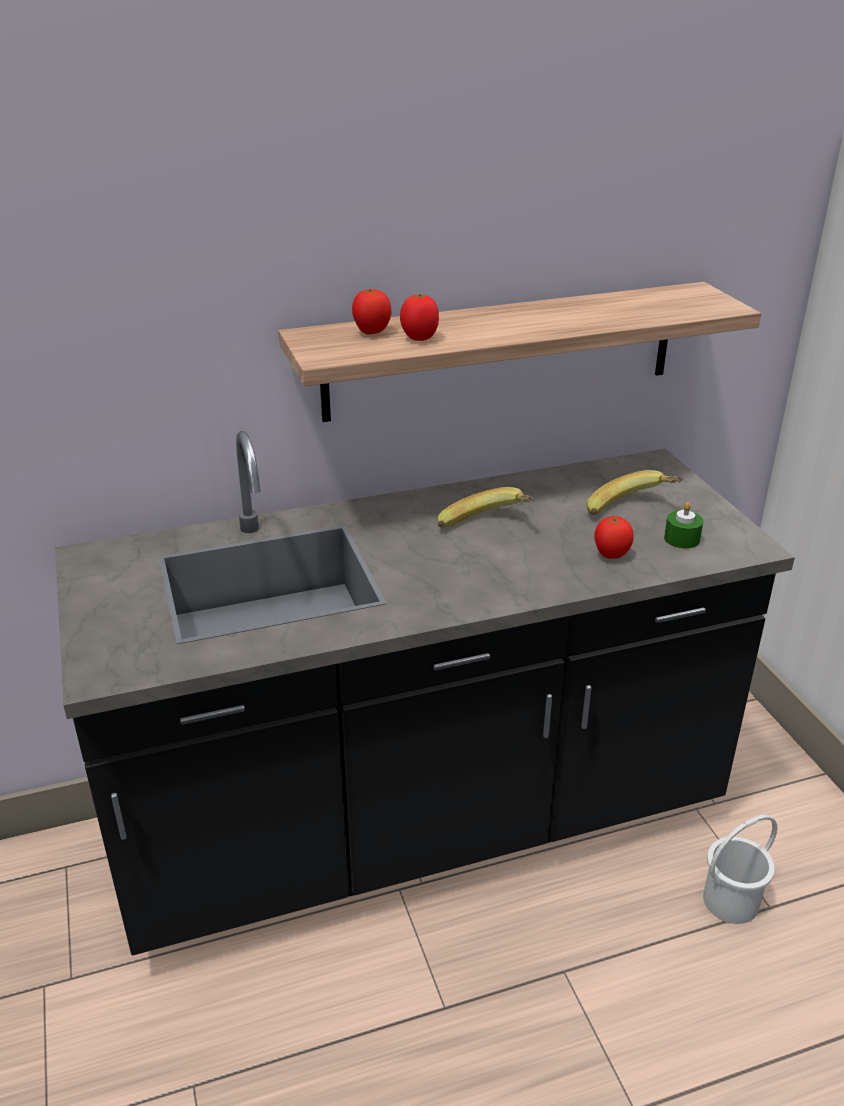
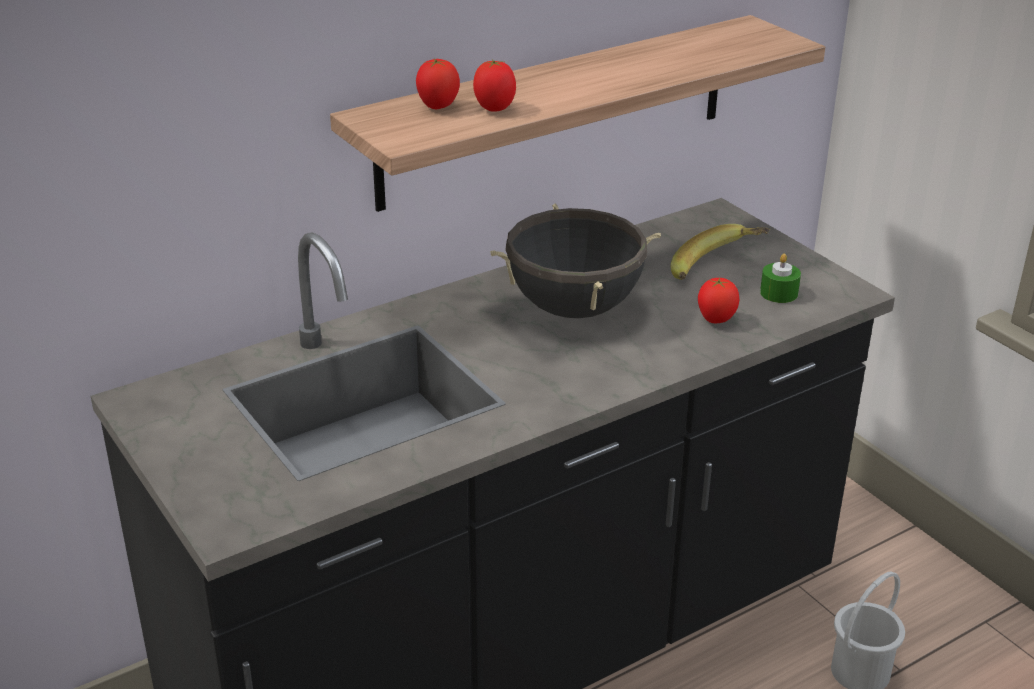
camera: 15 degrees left, 0 degrees up
(486, 528) = (574, 308): banana -> black cooking pot

